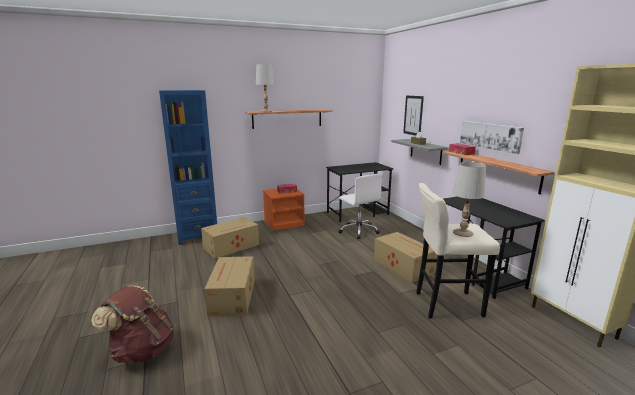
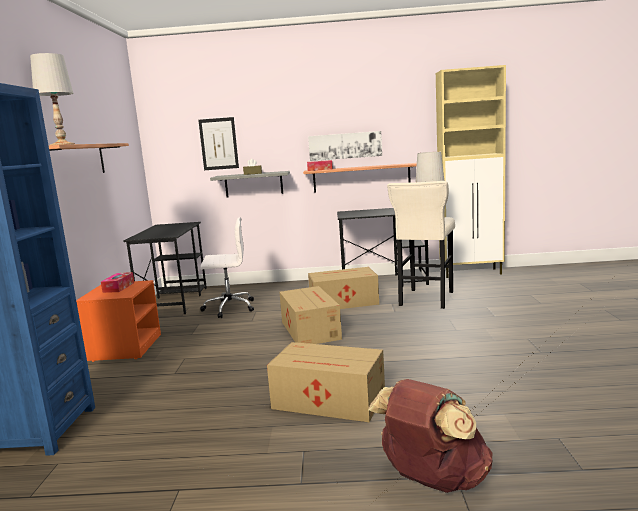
camera: 65 degrees left, 5 degrees down
(232, 246) = (151, 395): cardboard box -> cardboard box (310, 330)

